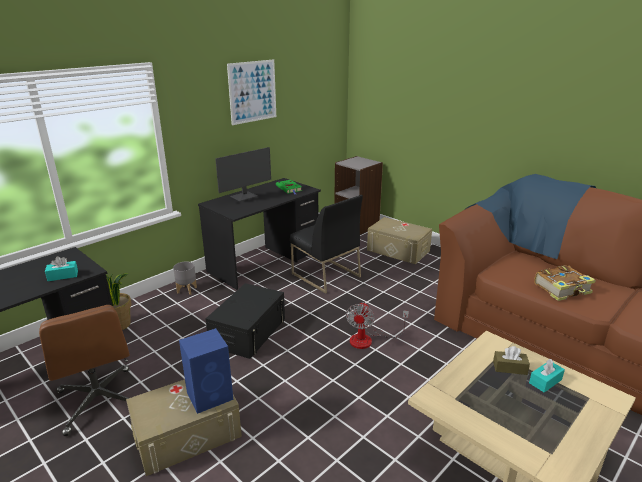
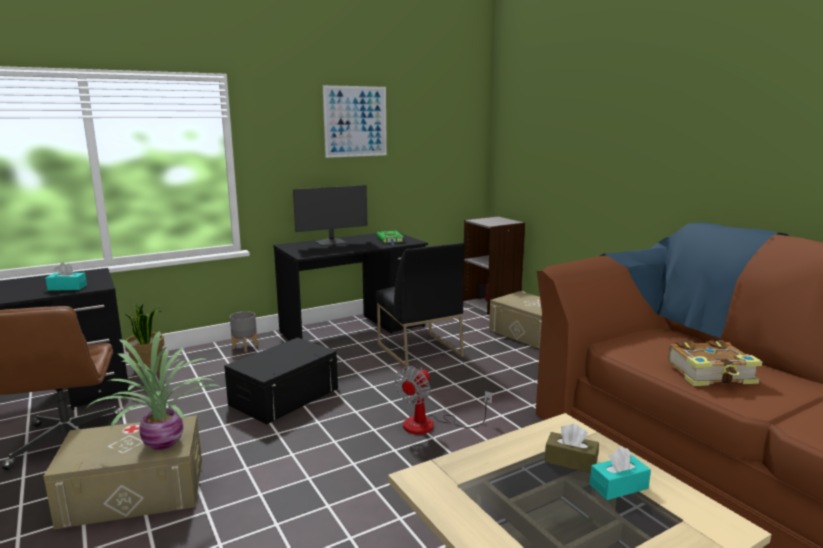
camera: 15 degrees right, 10 degrees down
(211, 395) = (164, 441): blue speaker -> potted plant

